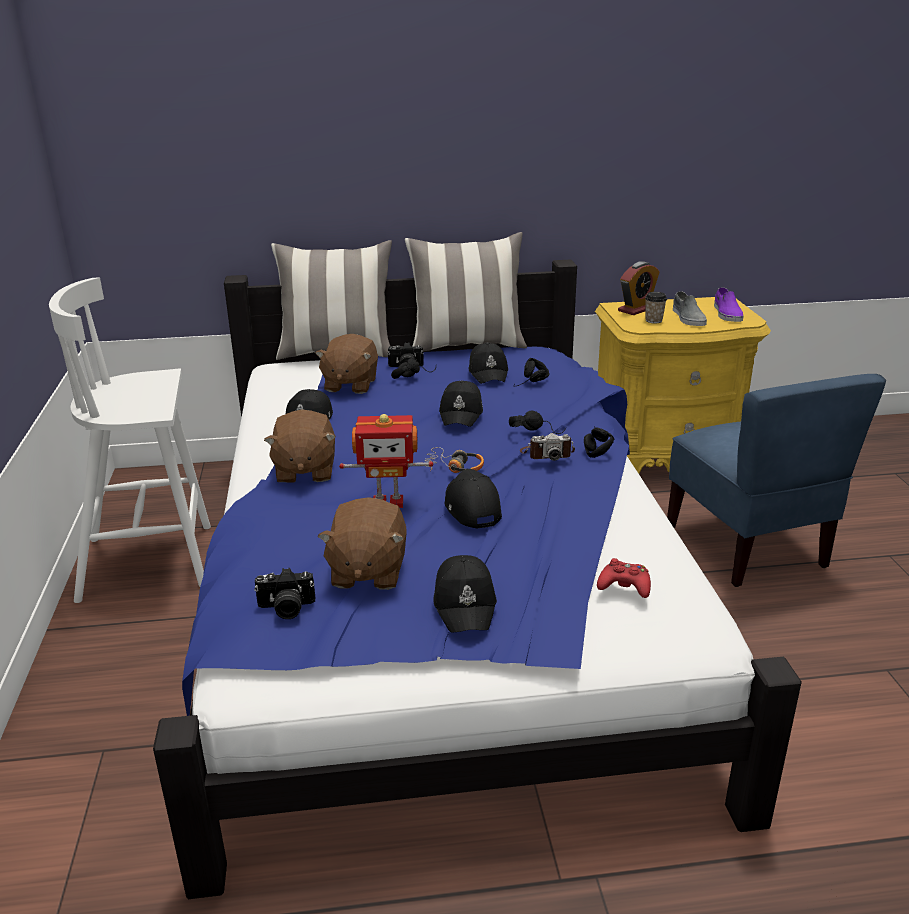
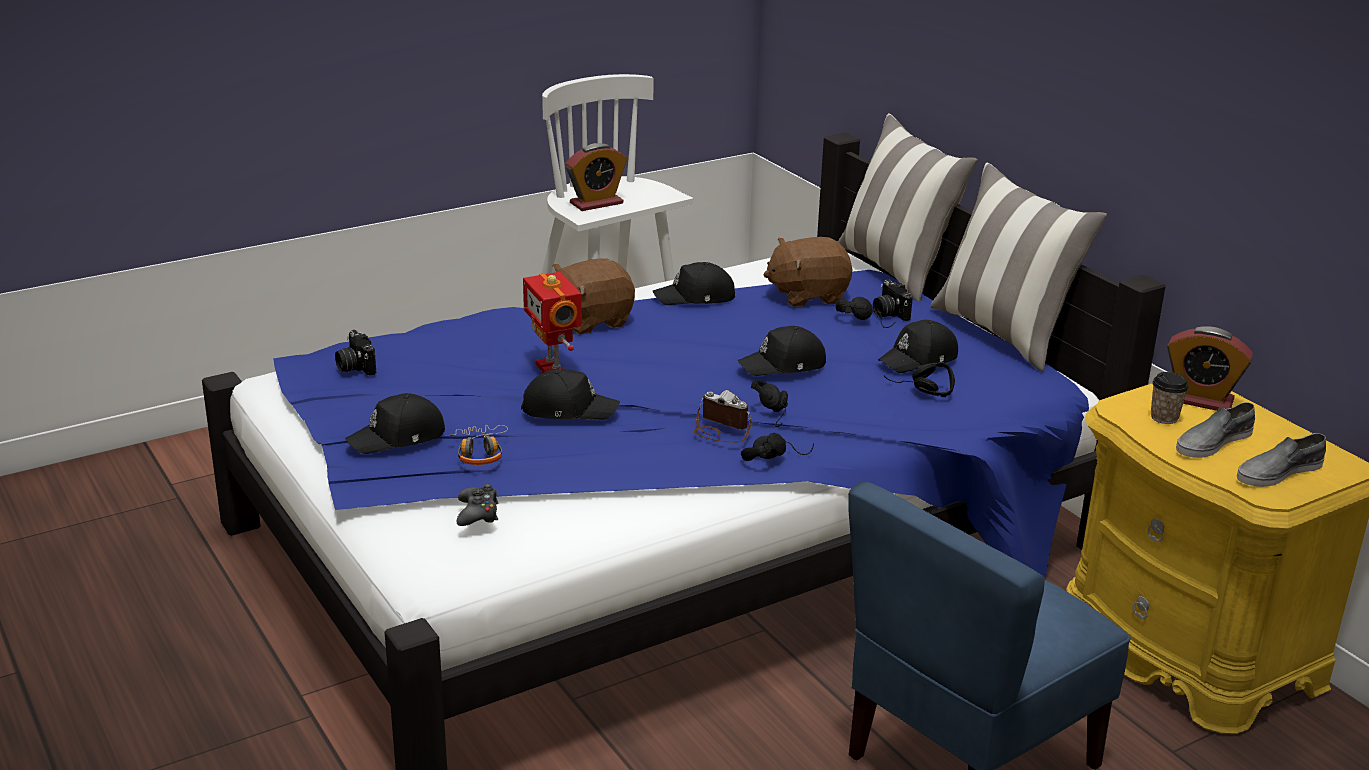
camera: 65 degrees right, 0 degrees up
(136, 404) = (596, 203): none -> alarm clock
(367, 571) = (428, 387): brown plush toy -> none
(454, 467) = (646, 385): headphones -> headphones (479, 452)
(471, 508) = (568, 409): black cap -> black cap turned 45 degrees clockwise
(547, 454) = (720, 428): camera -> camera turned 150 degrees clockwise
(624, 586) = (478, 513): red game controller -> black game controller
(726, 313) = (1278, 472): purple shoe -> grey shoe

